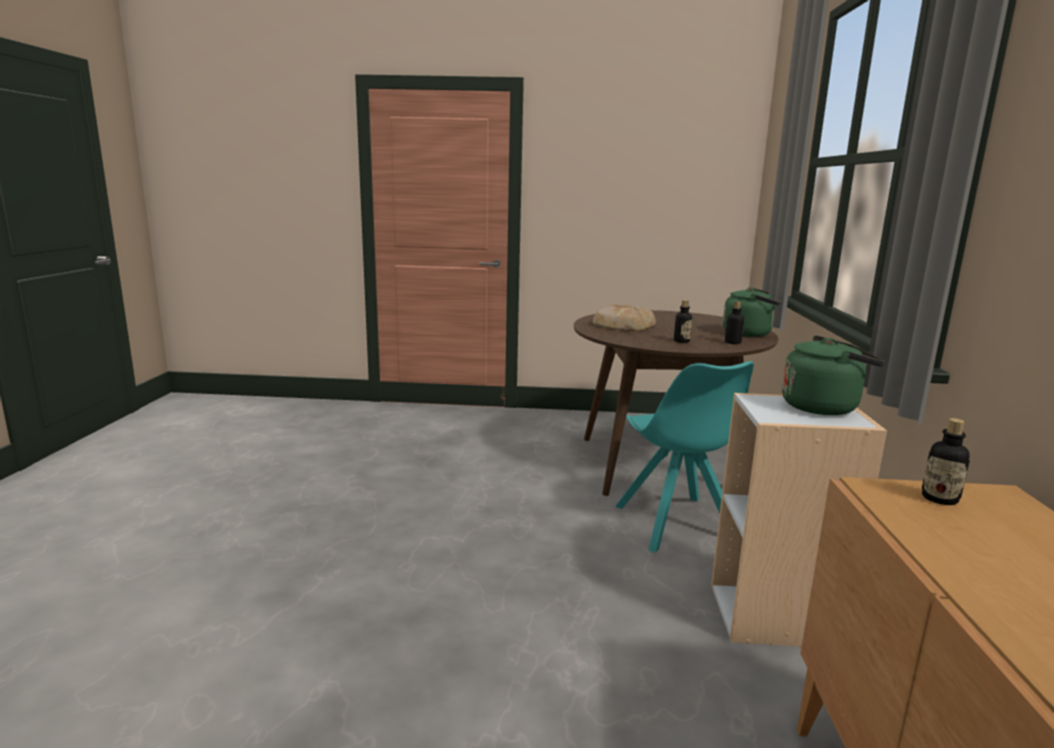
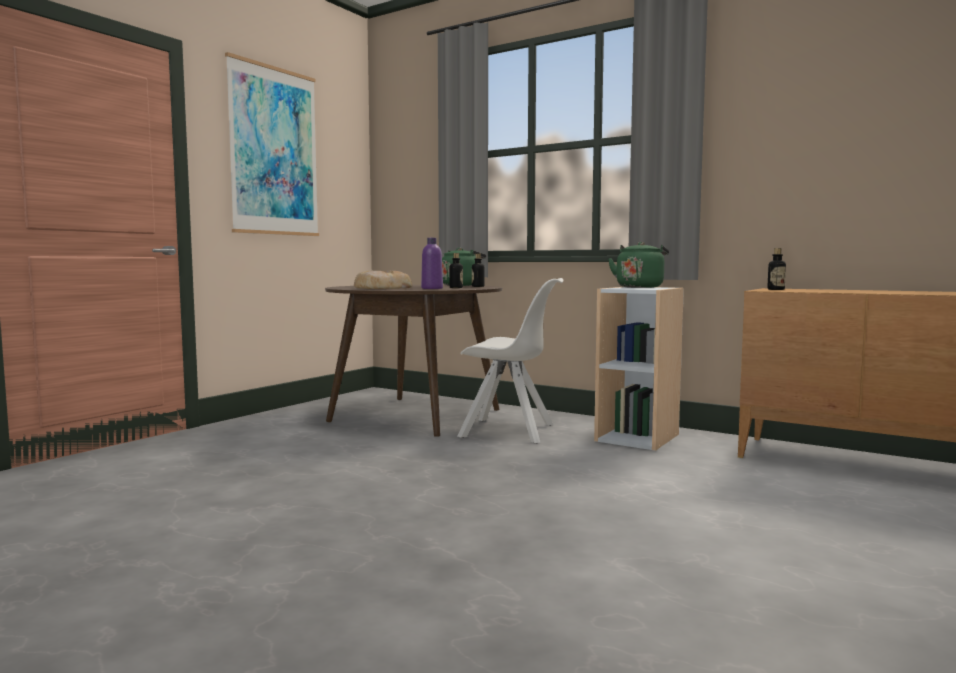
camera: 60 degrees left, 10 degrees down
(618, 166) = (274, 151): none -> picture
(647, 337) = (432, 288): none -> purple bottle
(676, 524) = (509, 431): turquoise chair -> white chair

